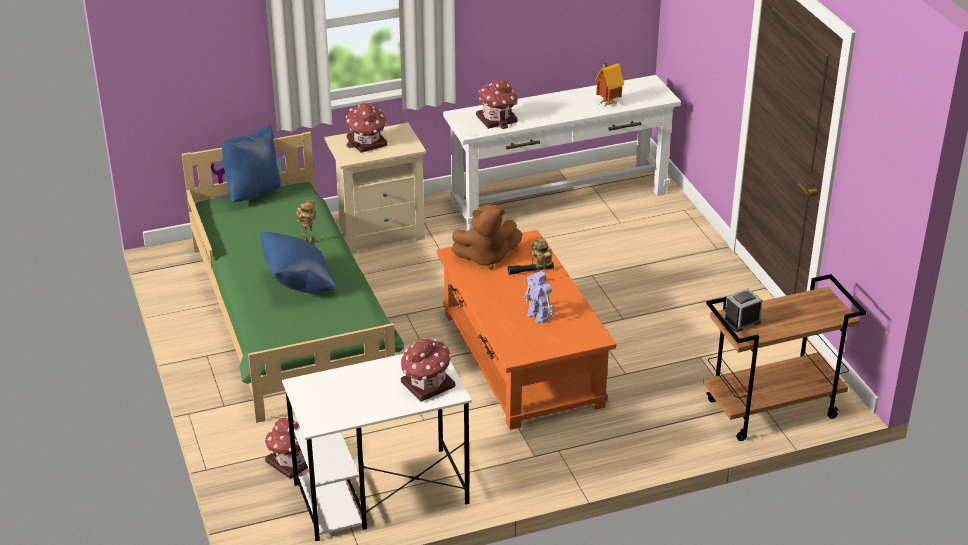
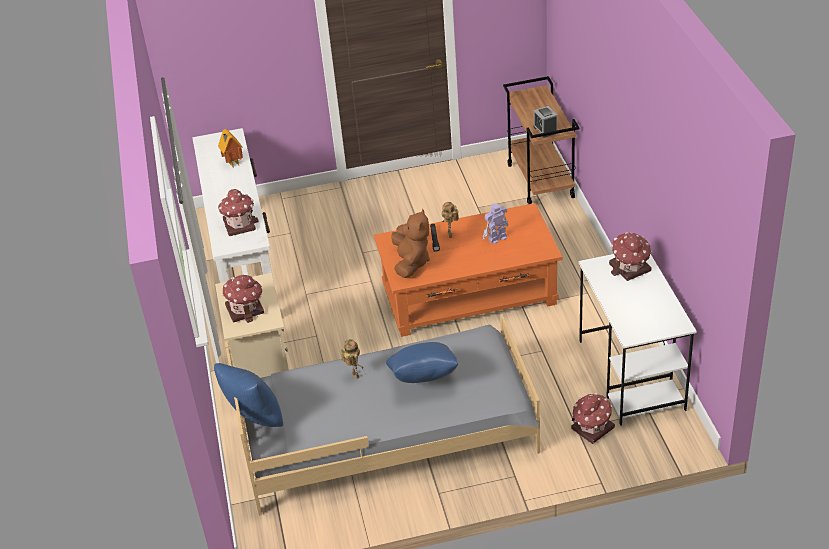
camera: 80 degrees left, 5 degrees up
(291, 317) = (389, 435): green bed -> grey bed

